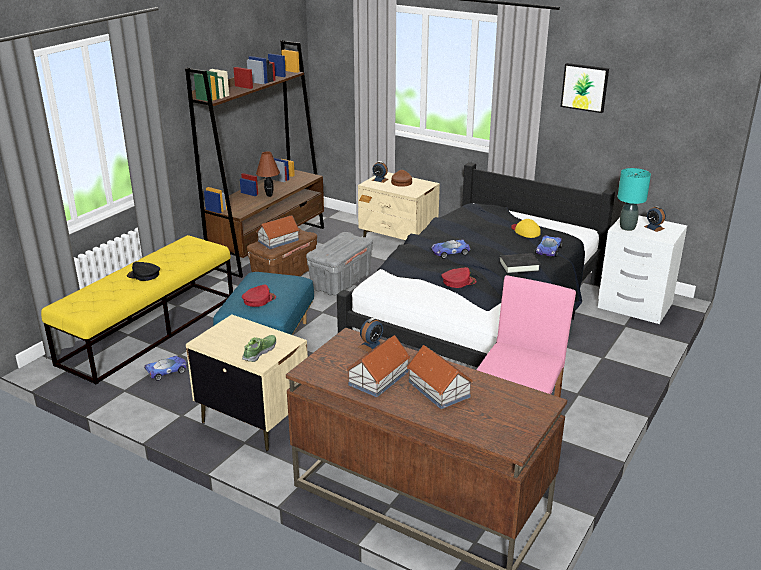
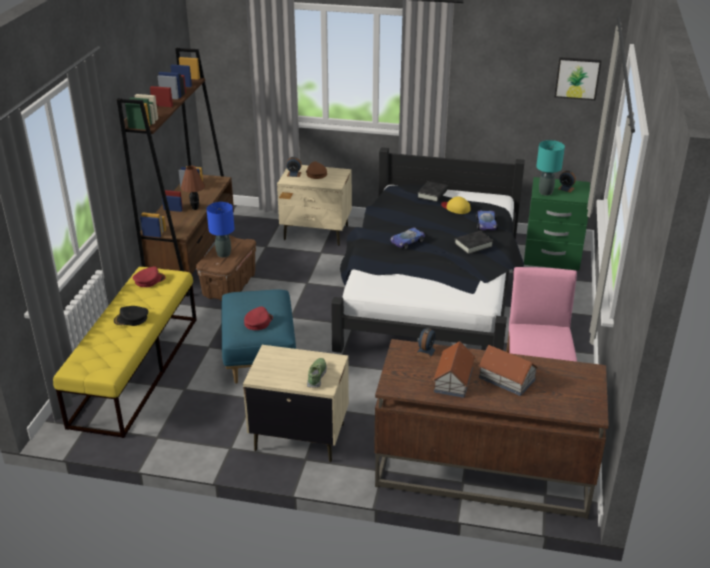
camera: 20 degrees left, 5 degrees up
(167, 371) = (184, 408): toy car -> none
(278, 241) = (223, 254): toy house -> blue table lamp
(341, 282) = (288, 282): grey storage box -> none
(458, 281) = (432, 270): red cap -> red cap (149, 280)
(509, 216) = (432, 194): none -> black book
(585, 87) = (487, 69): picture -> picture (577, 78)
(634, 306) = (551, 257): white nightstand -> green nightstand

